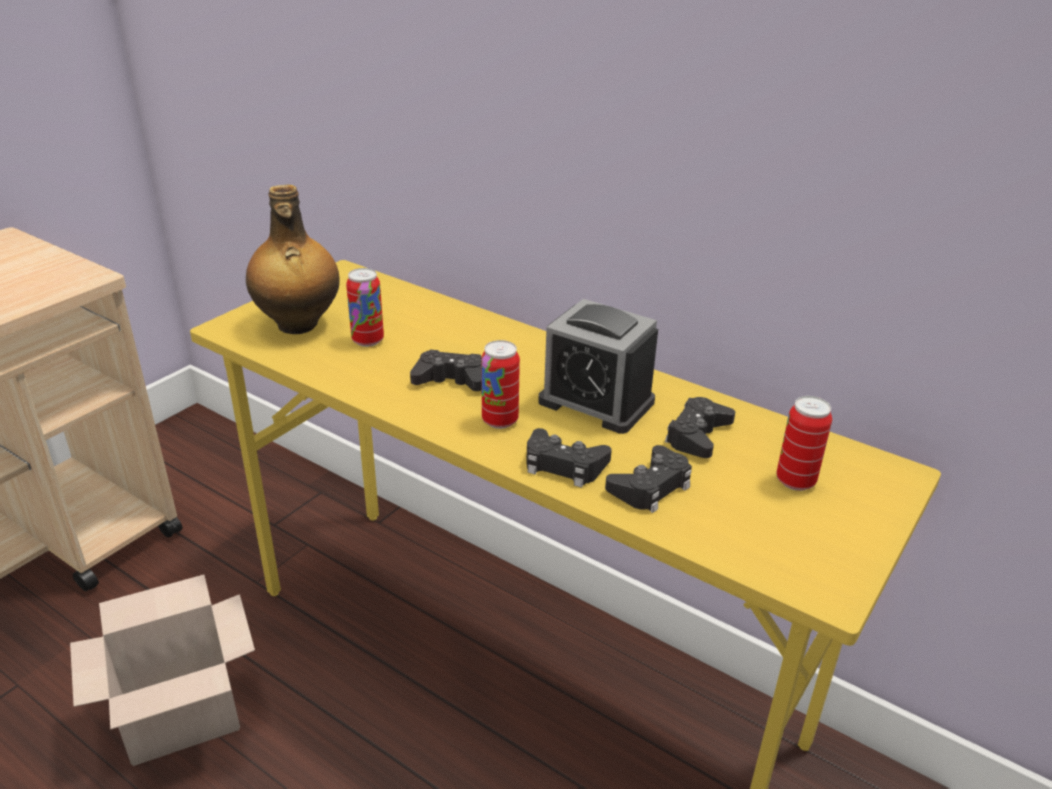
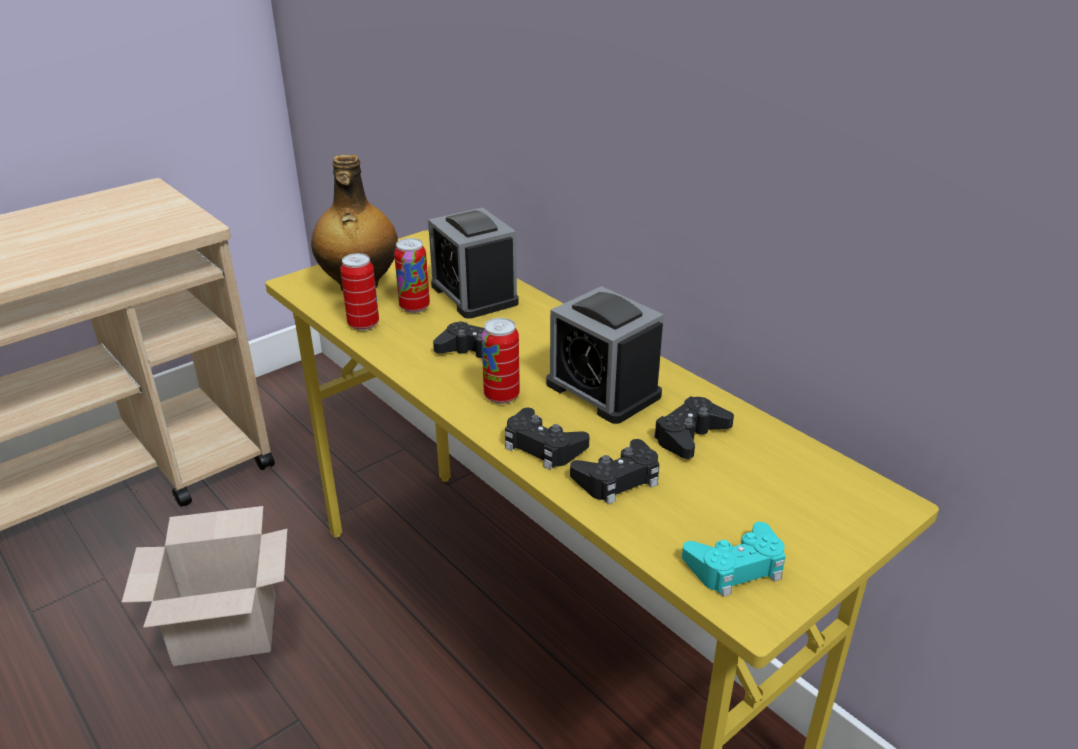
camera: 15 degrees right, 0 degrees up
(424, 321) = (474, 294): none -> alarm clock
(795, 481) = (771, 494): can -> can (363, 324)
(795, 553) = (736, 566): none -> turquoise game controller

